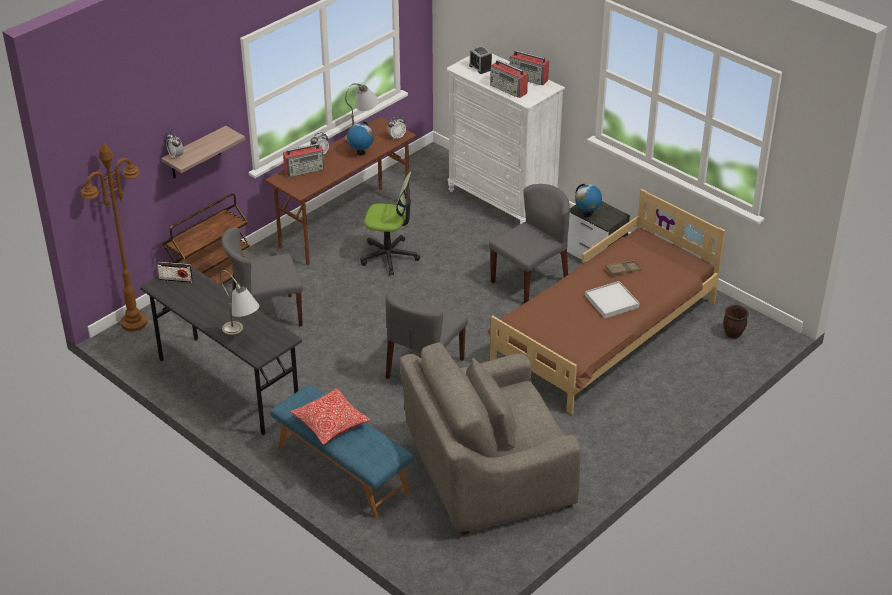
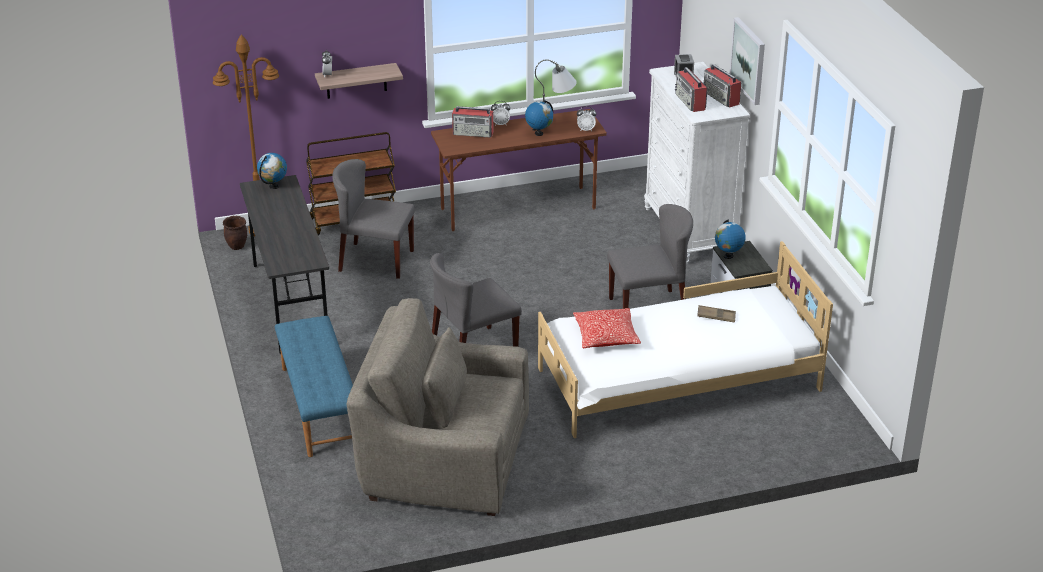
camera: 30 degrees right, 5 degrees down
(176, 279) = (273, 186): radio -> globe
(242, 337) = (280, 248): grey table lamp -> none
(330, 423) = (311, 352): pillow -> pillow (606, 337)
(389, 256) = (533, 247): office chair -> none
(551, 40) = (748, 60): none -> picture
(605, 334) = (677, 380): brown bed -> white bed
(611, 302) = (675, 340): white tray -> none
(733, 334) = (812, 426): brown planter -> brown planter (236, 246)

